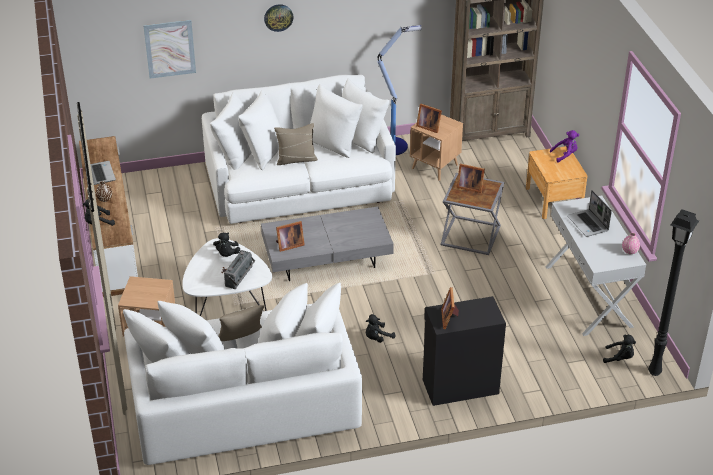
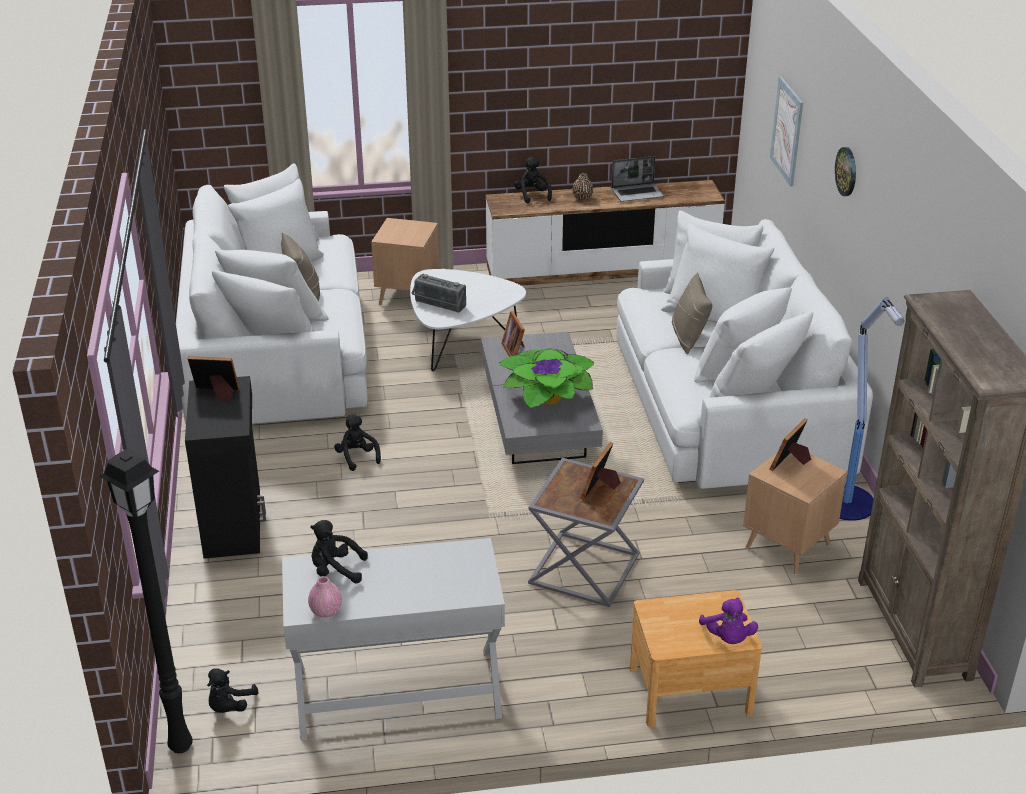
camera: 95 degrees right, 5 degrees down
(227, 254) = (488, 296): black plush toy -> black plush toy (336, 570)
(345, 229) = (546, 397): none -> potted plant
(588, 224) = (417, 572): laptop -> none

